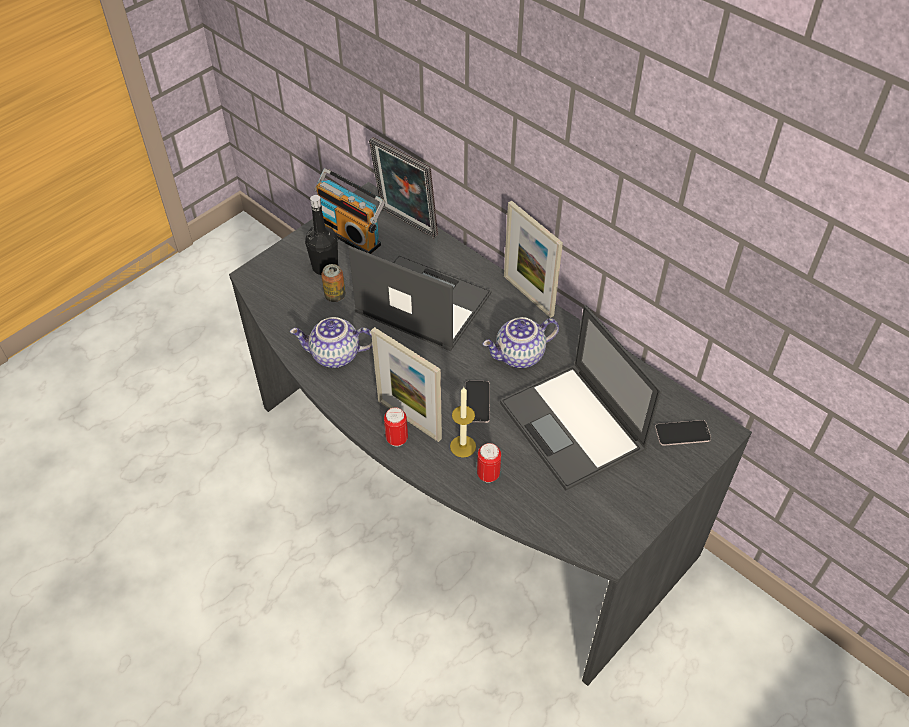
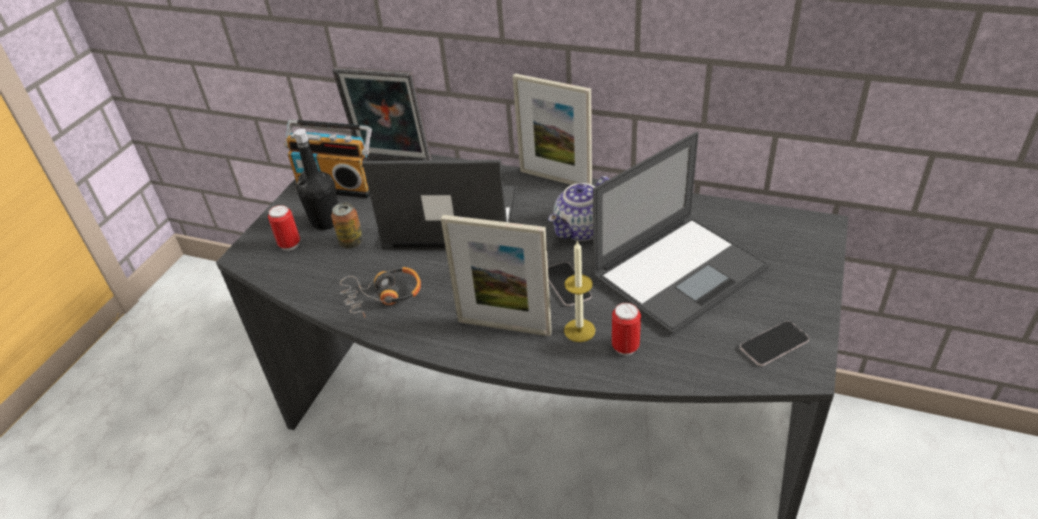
camera: 20 degrees left, 10 degrees down
(335, 356) = (383, 296): teapot -> headphones
(397, 439) = (502, 350): can -> can (290, 244)
(573, 427) = (680, 271): laptop -> laptop turned 75 degrees counterclockwise
(682, 433) = (788, 239): phone -> phone (774, 344)

